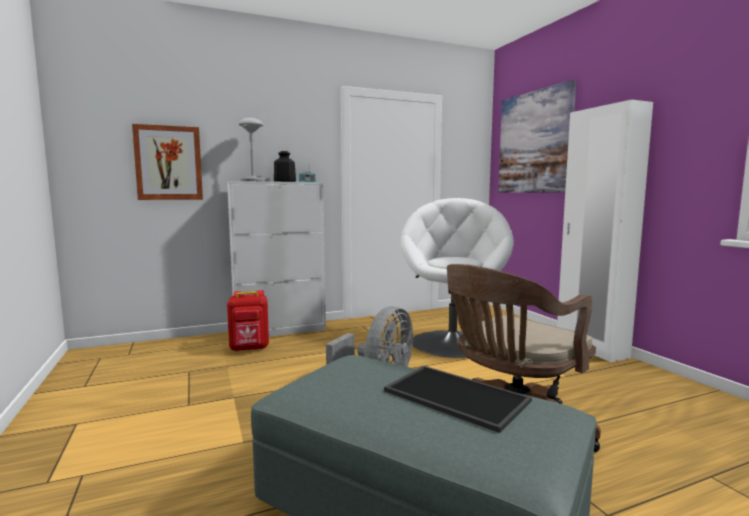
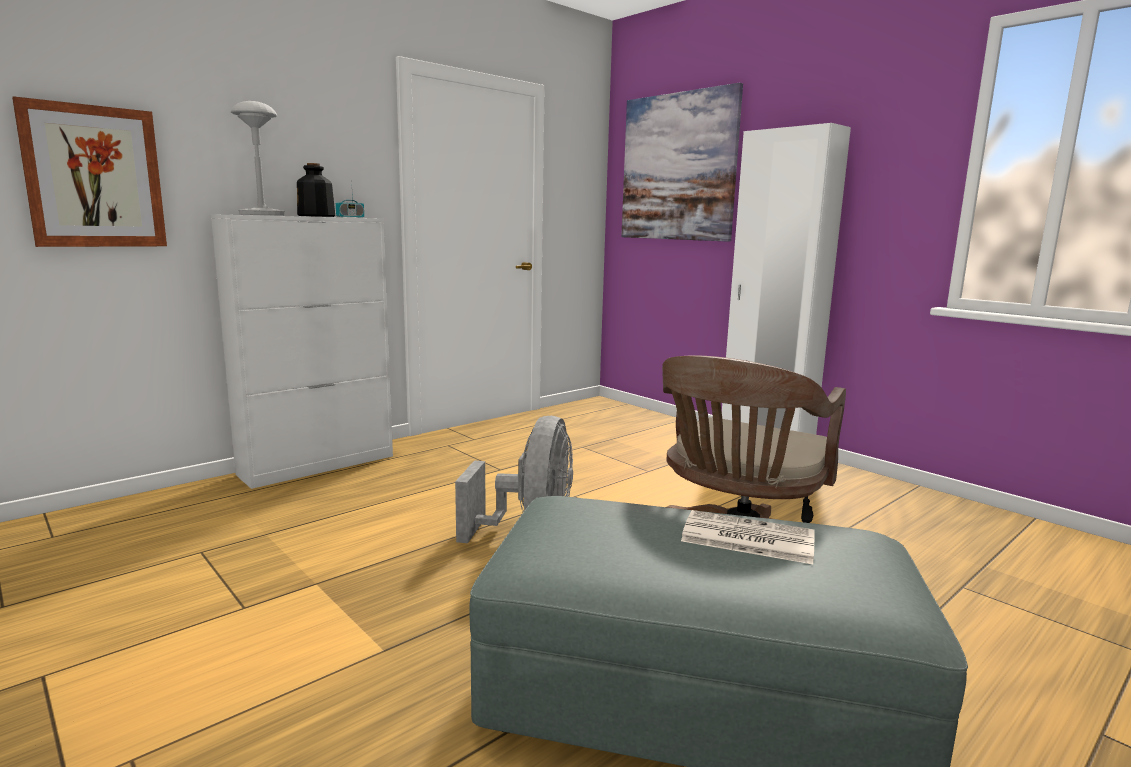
camera: 20 degrees left, 5 degrees up
(249, 348) = (285, 500): red backpack -> none
(452, 342) = (592, 458): white armchair -> none
(453, 396) = (746, 538): tray -> newspaper

